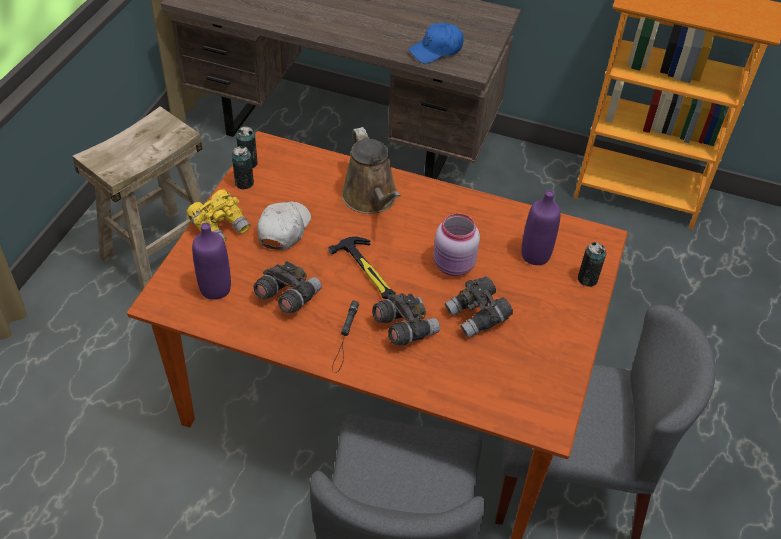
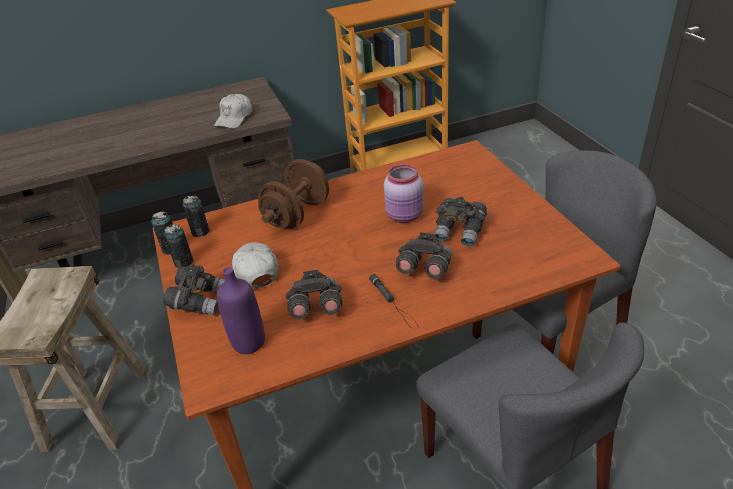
camera: 35 degrees left, 10 degrees down
(220, 227) = (199, 301): yellow binoculars -> grey binoculars
(367, 270) = (352, 254): hammer -> none
(371, 199) = (297, 214): brown watering can -> brown dumbbell
(436, 50) = (234, 118): blue cap -> white cap
(535, 255) = (445, 180): purple bottle -> none
(587, 279) = (492, 173): can -> can (200, 232)

